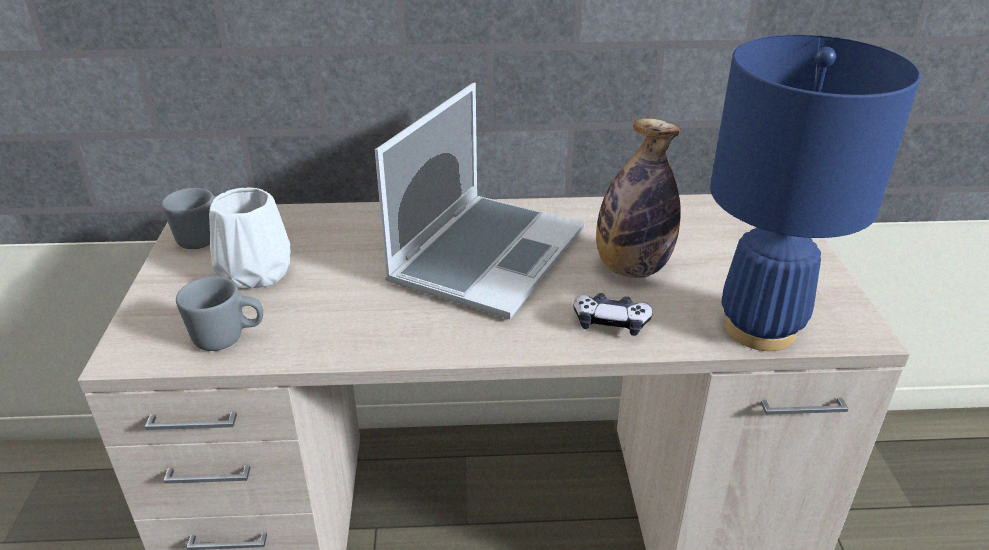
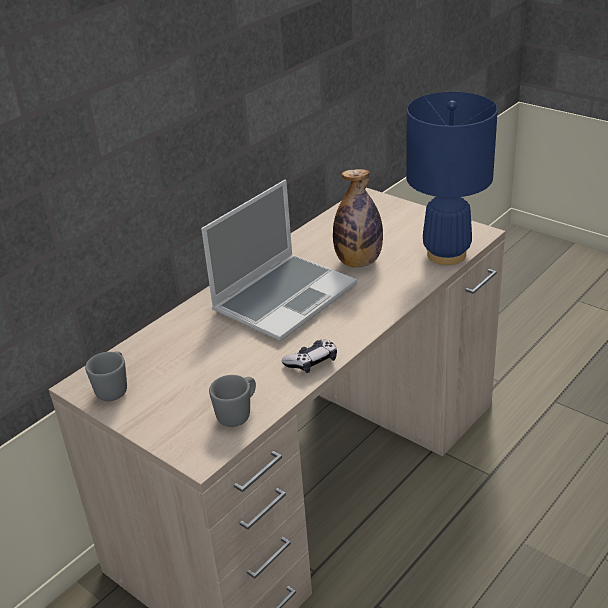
camera: 45 degrees left, 0 degrees up
(258, 272) = (184, 381): white vase -> none
(487, 255) = (284, 297): laptop -> laptop turned 60 degrees clockwise
(610, 323) = (390, 289): game controller -> game controller (312, 362)

